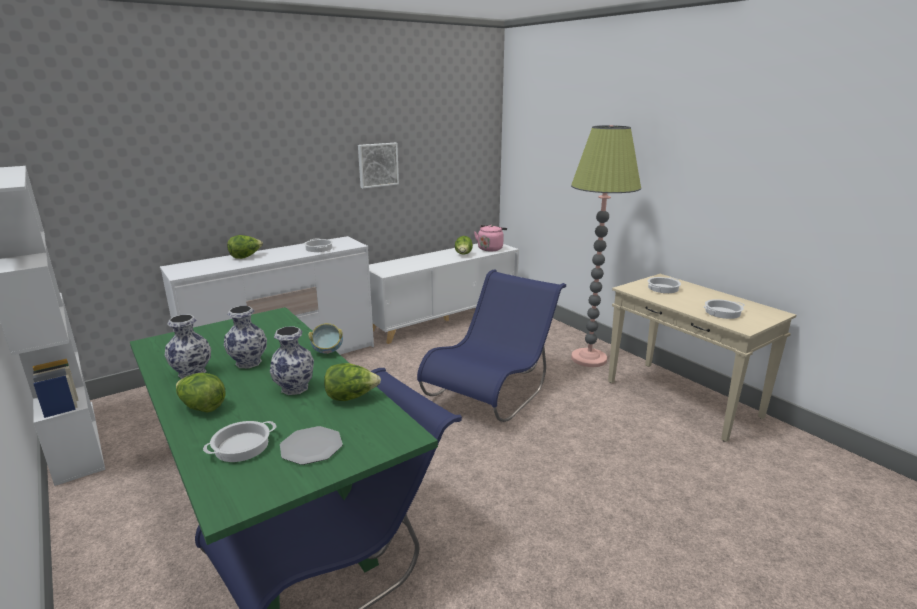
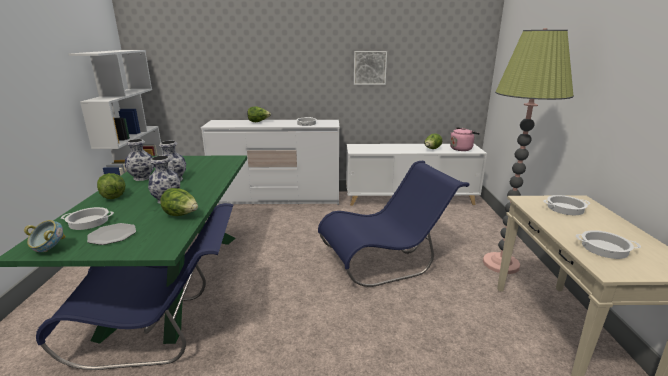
camera: 35 degrees right, 0 degrees up
(327, 352) = (219, 185): bowl -> bowl (49, 250)

